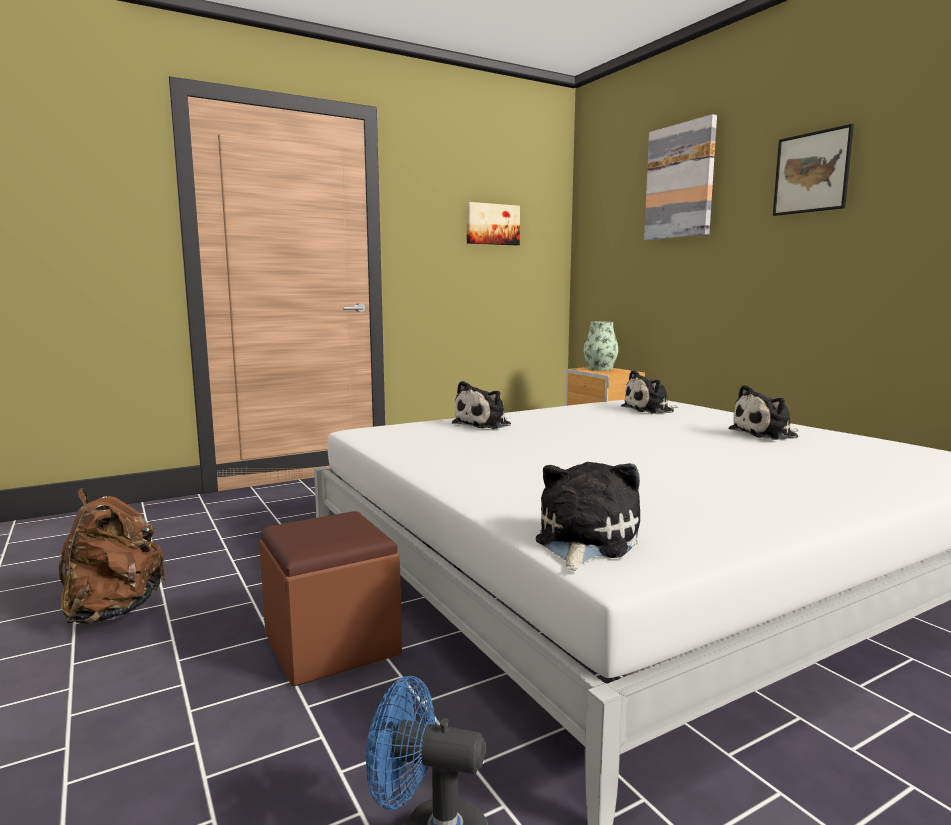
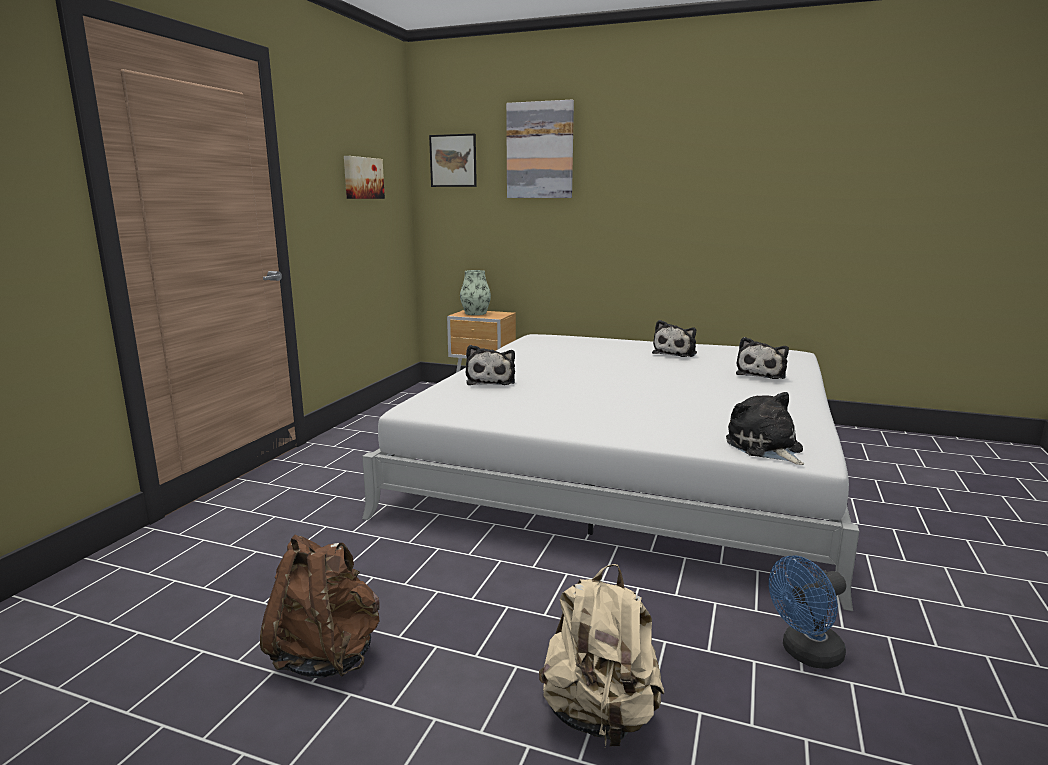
camera: 40 degrees left, 5 degrees up
(146, 761) = (600, 716): none -> beige backpack
(332, 644) = (559, 590): brown ottoman -> none
(650, 410) = (564, 345): plush toy -> plush toy (762, 374)
(812, 172) = (658, 159): picture -> picture (453, 160)

